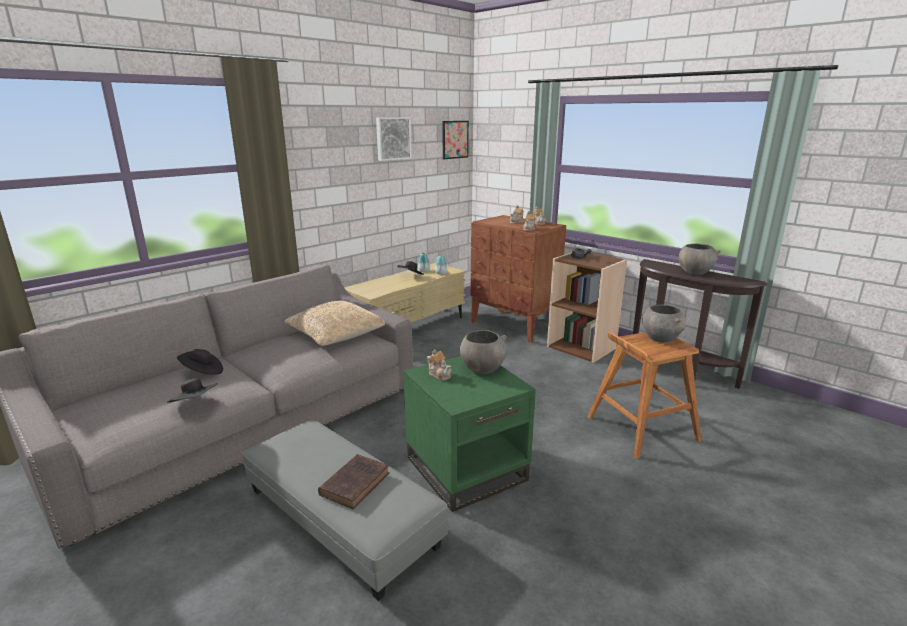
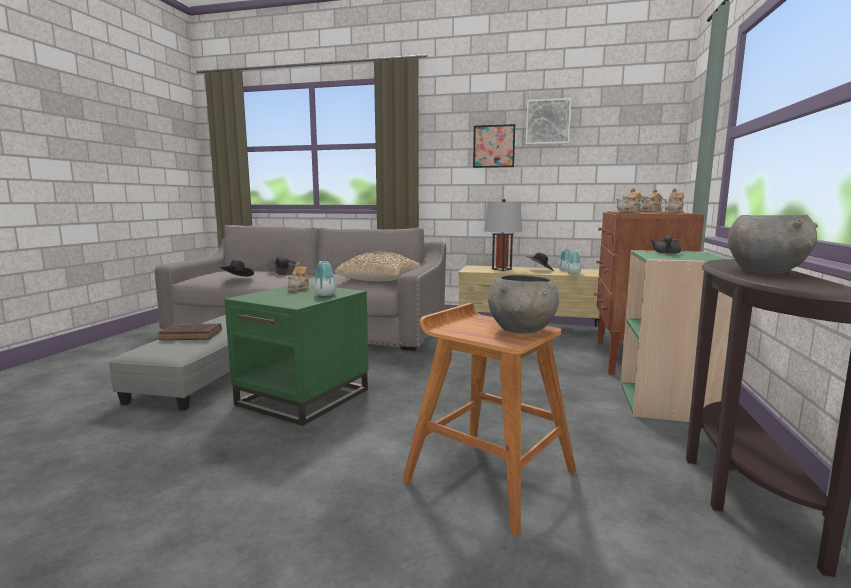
camera: 60 degrees right, 10 degrees down
(386, 284) = (501, 269): none -> grey table lamp
(455, 139) = (650, 123): picture -> picture (494, 146)
(482, 368) = (325, 294): grey bowl -> vase
(582, 347) = (665, 402): brown bookcase -> green bookcase

